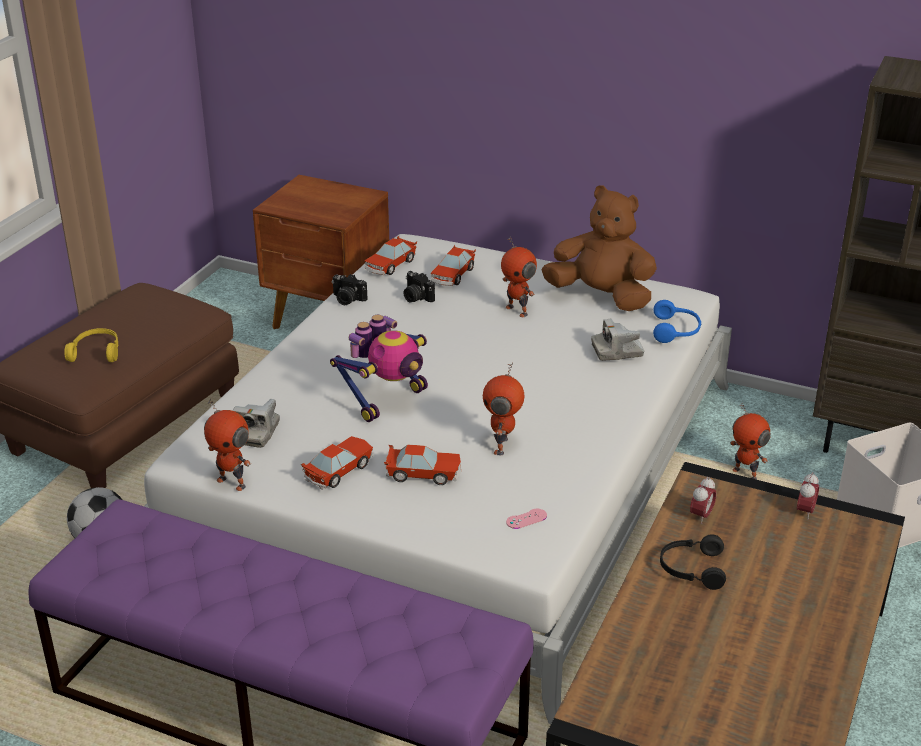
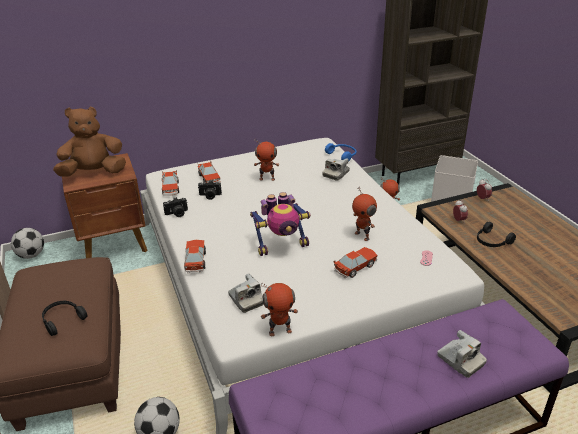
camera: 45 degrees left, 0 degrees up
(96, 352) = (62, 320): yellow headphones -> black headphones
(237, 286) = (31, 255): none -> football
(339, 470) = (318, 290): toy car -> toy car (195, 260)
(343, 636) = (460, 360): none -> camera
(387, 400) = (282, 246): toy robot -> toy robot turned 75 degrees clockwise
(601, 297) = (291, 156): brown plush toy -> brown plush toy (94, 173)

